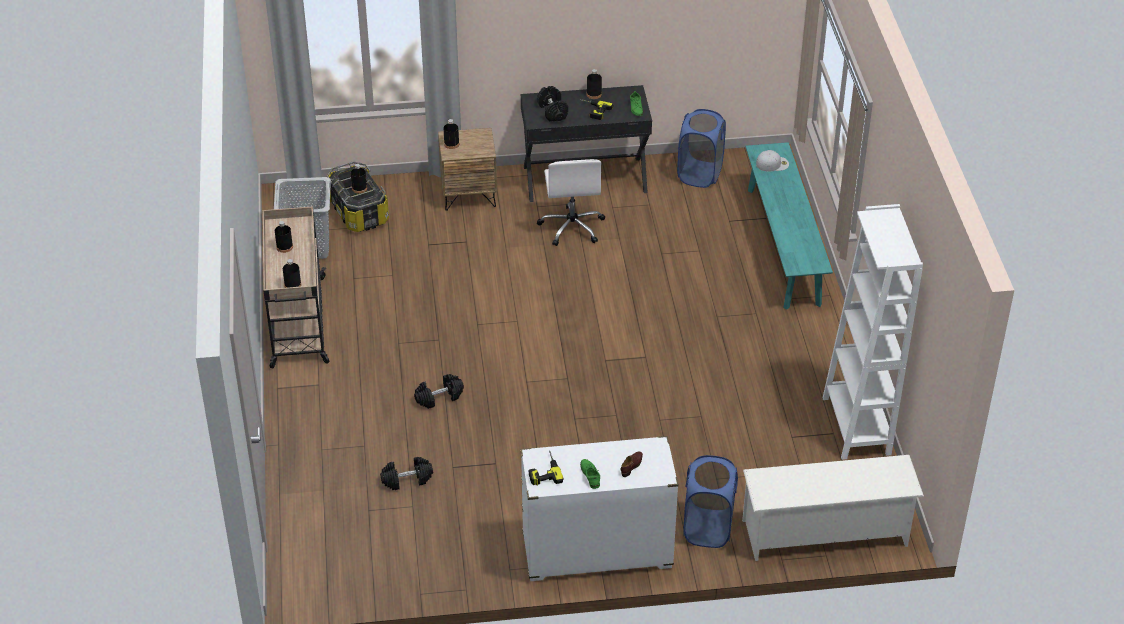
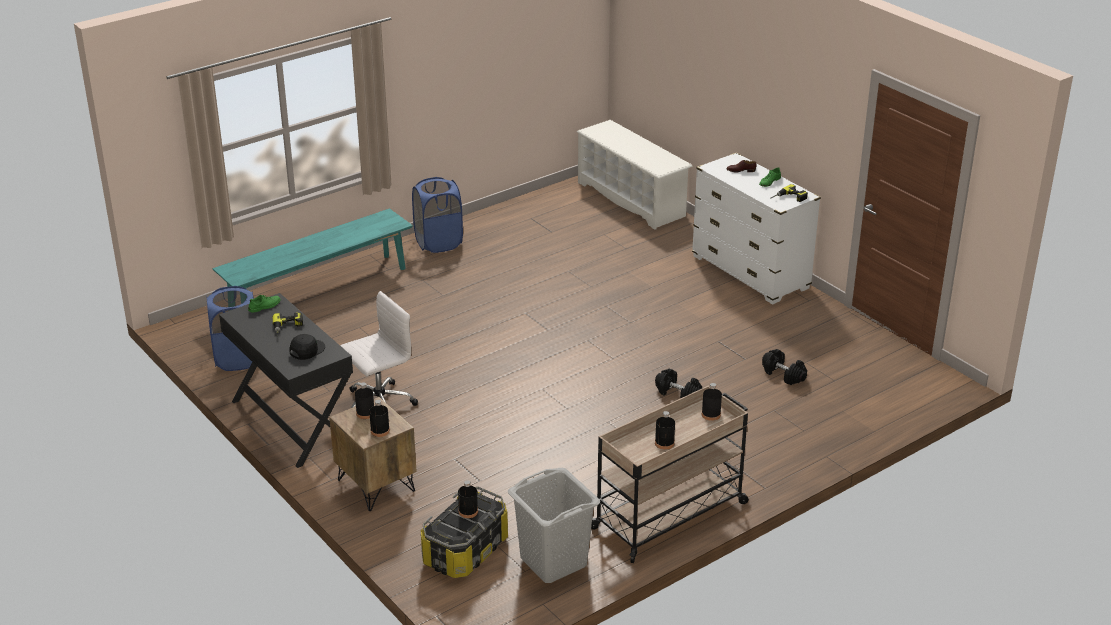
camera: 120 degrees left, 10 degrees down
(553, 111) = (307, 350): black dumbbell -> black cap
(594, 94) = (257, 336): black bottle -> black bottle (365, 413)
(708, 528) = (677, 239): blue laundry basket -> blue laundry basket (438, 243)
(772, 164) = (254, 267): white cap -> none
(856, 426) = (514, 212): white bookcase -> none

